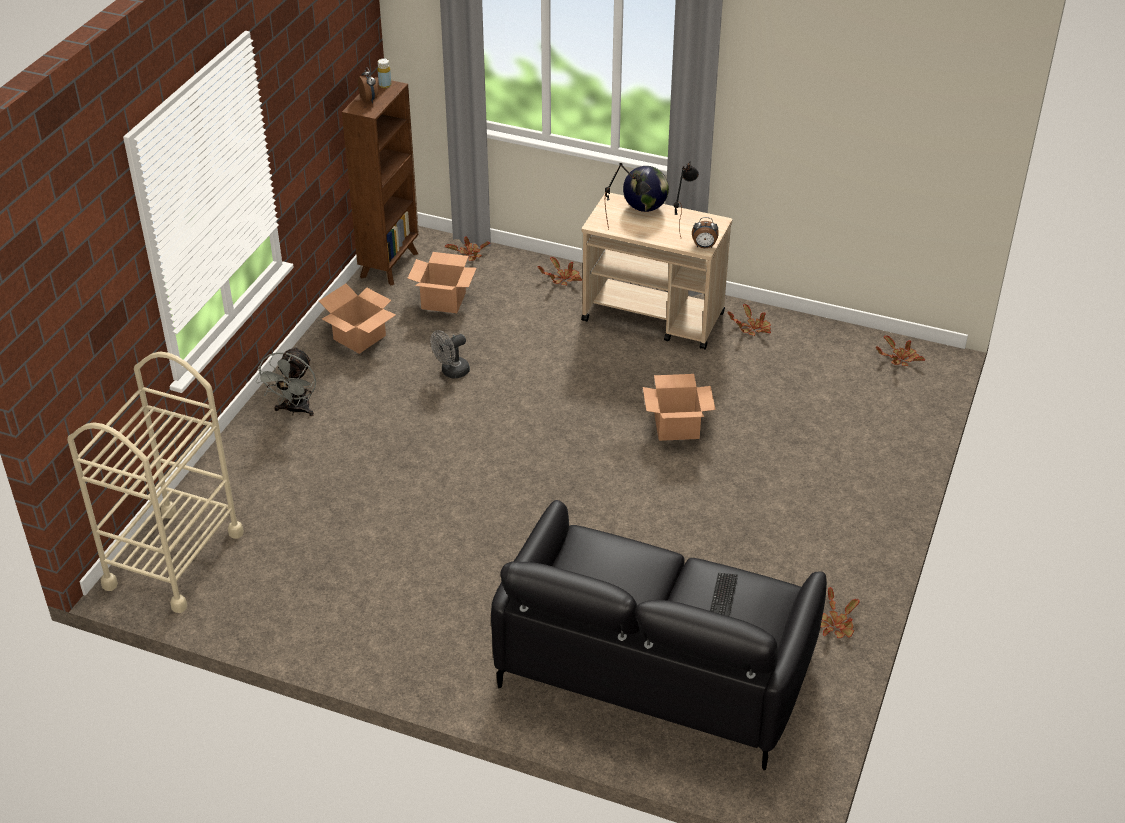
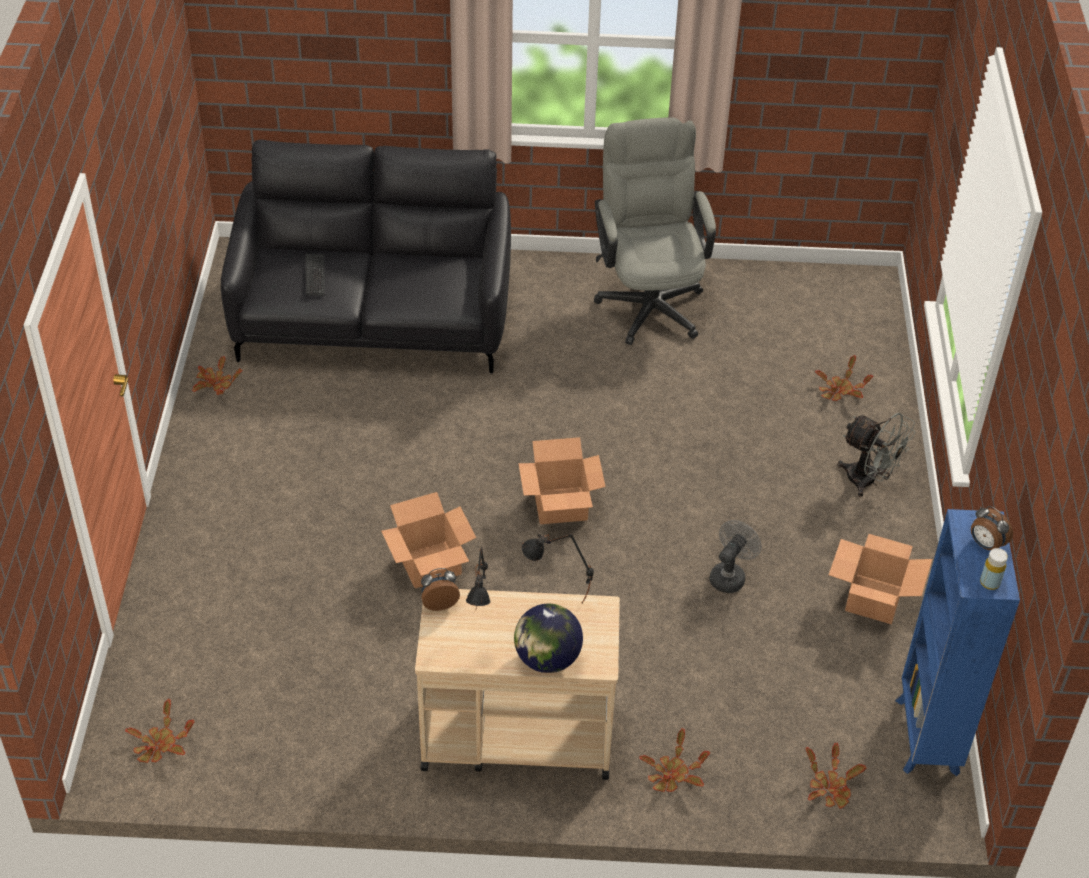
camera: 160 degrees right, 5 degrees up
(174, 559) = (851, 308): beige cart -> none
(295, 410) = (868, 481): grey fan -> grey fan turned 135 degrees clockwise
(363, 615) = (649, 300): none -> grey office chair
(390, 264) = (926, 738): brown bookcase -> blue bookcase
(442, 301) = (812, 688): cardboard box -> cardboard box (561, 505)
(752, 329) = (374, 748): potted plant -> potted plant (839, 390)

